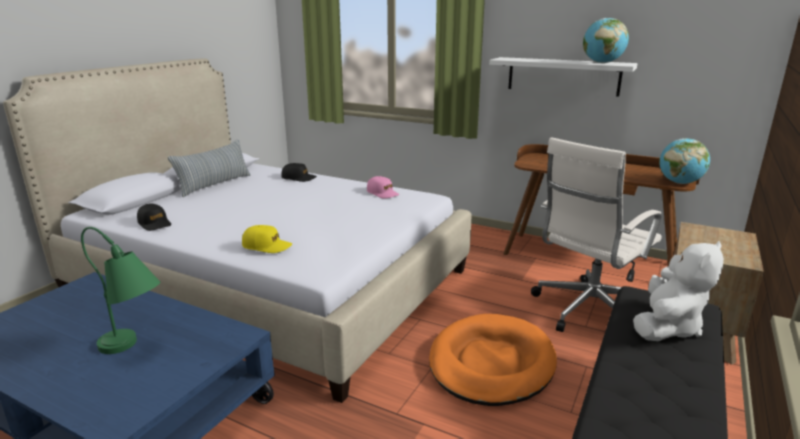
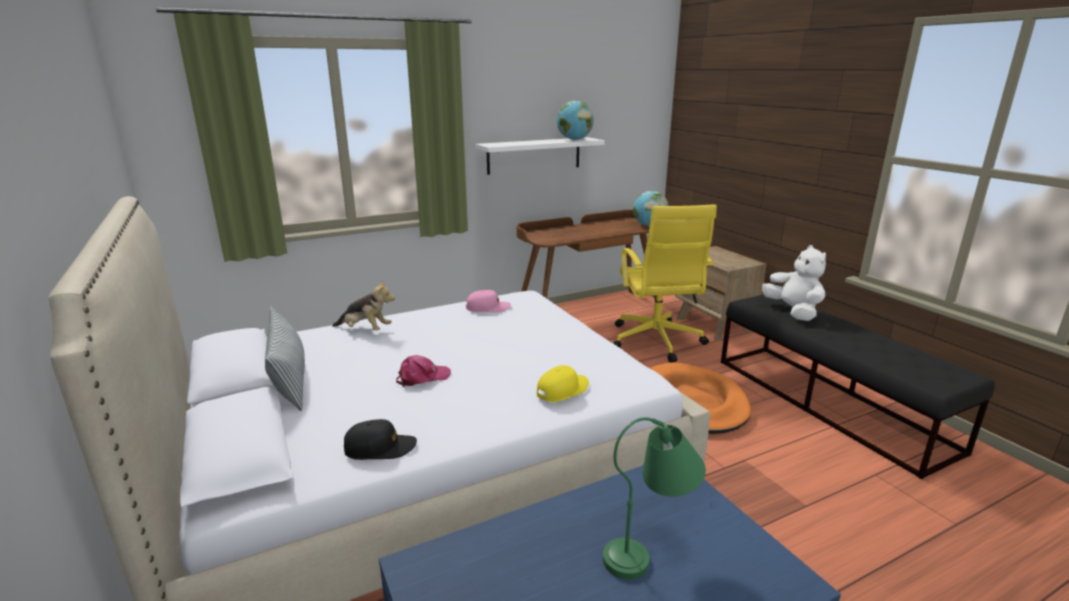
camera: 55 degrees left, 0 degrees up
(247, 208) = (422, 377): none -> pink cap
(299, 178) = (365, 330): black cap -> plush toy
(587, 310) = (656, 342): white office chair -> yellow office chair

